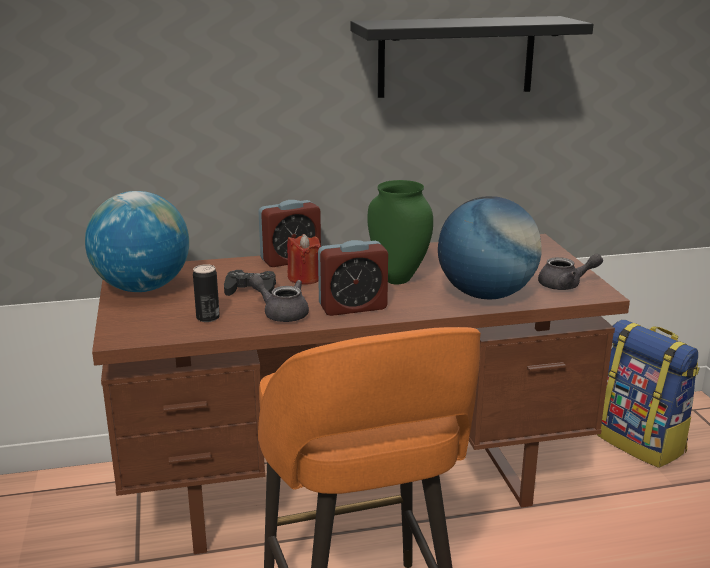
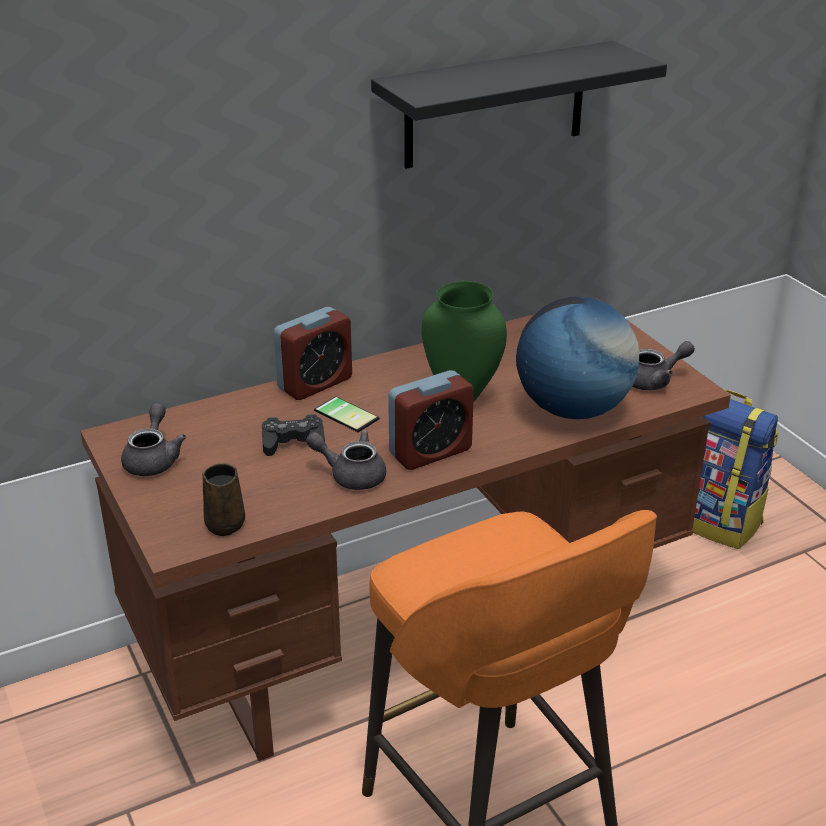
camera: 15 degrees left, 10 degrees up
(142, 288) = (153, 459): globe -> grey teapot
(167, 329) = (226, 523): none -> brown mug
(208, 318) = (265, 496): can -> none
(304, 278) = (349, 413): red candle -> phone

